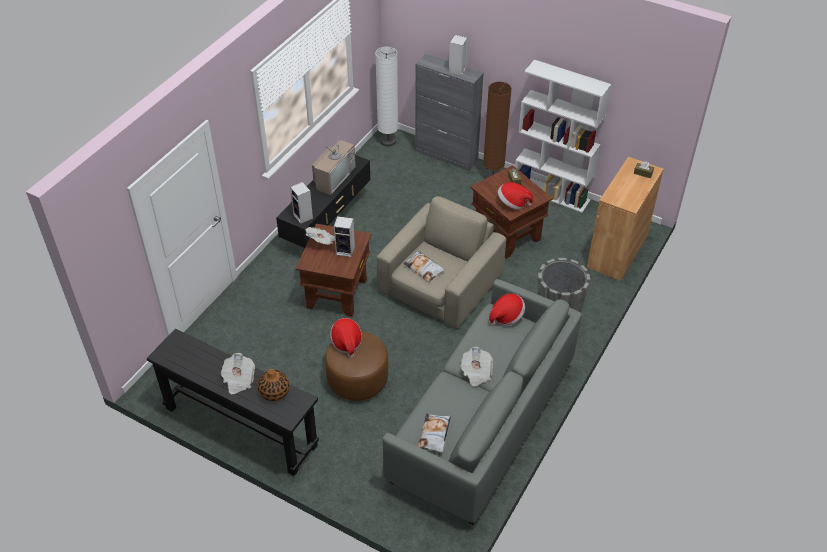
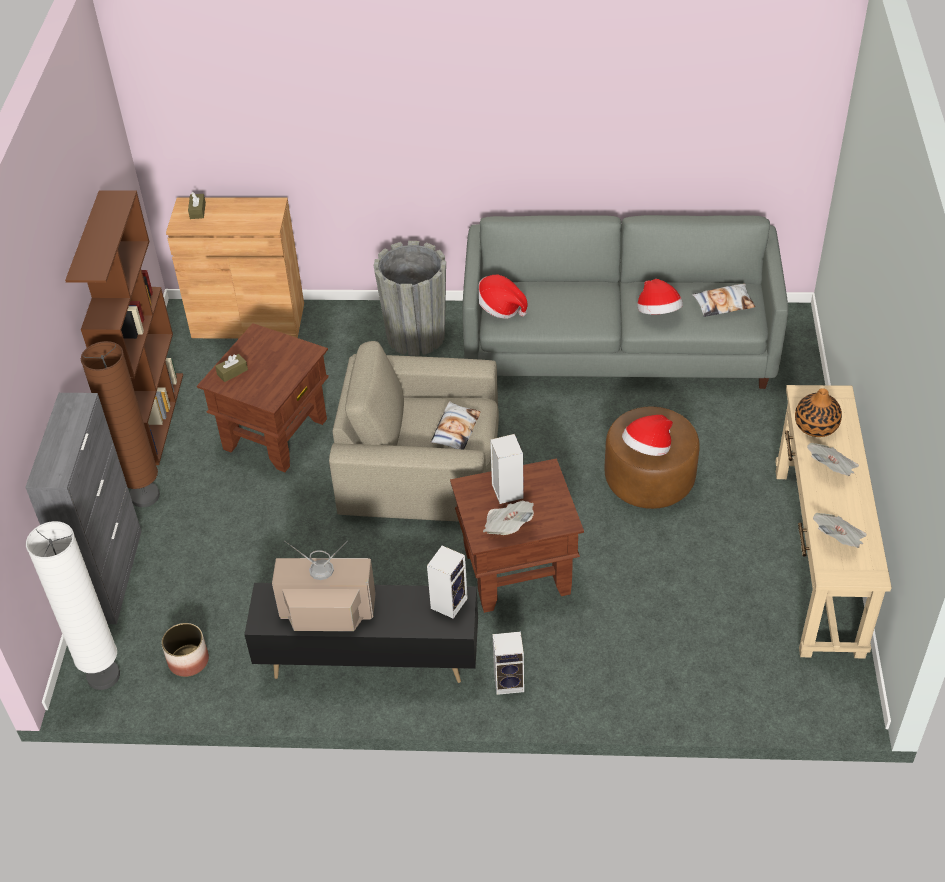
camera: 115 degrees left, 0 degrees up
(241, 426) = (817, 559): black console table -> beige console table
(376, 167) = (188, 660): none -> planter
(457, 70) = (67, 425): speaker -> speaker (510, 681)
(476, 372) = (607, 304): newspaper -> newspaper (839, 539)
(513, 203) = (288, 356): hat -> hat (658, 313)
(552, 193) = (153, 418): white bookcase -> brown bookcase

